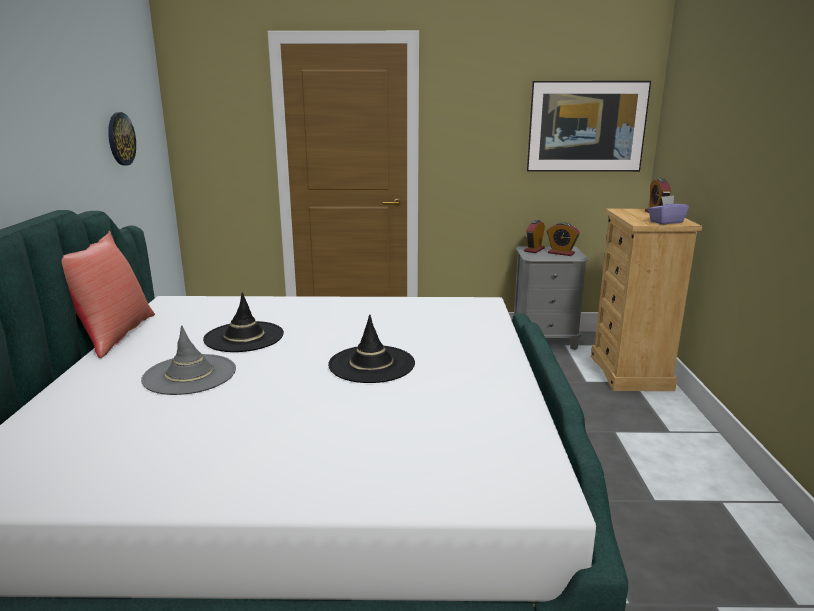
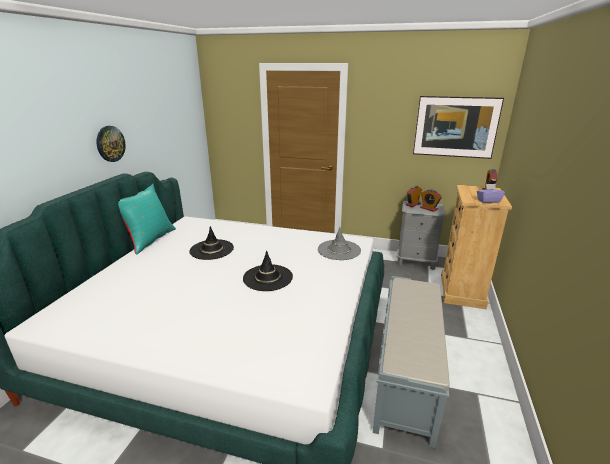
camera: 15 degrees right, 5 degrees up
(114, 335) = (150, 240): red pillow -> turquoise pillow
(120, 139) = (171, 128): wall clock -> wall clock (110, 143)
(190, 375) = (172, 271): grey hat -> grey hat (339, 250)
(608, 492) = (406, 372): none -> grey bench

